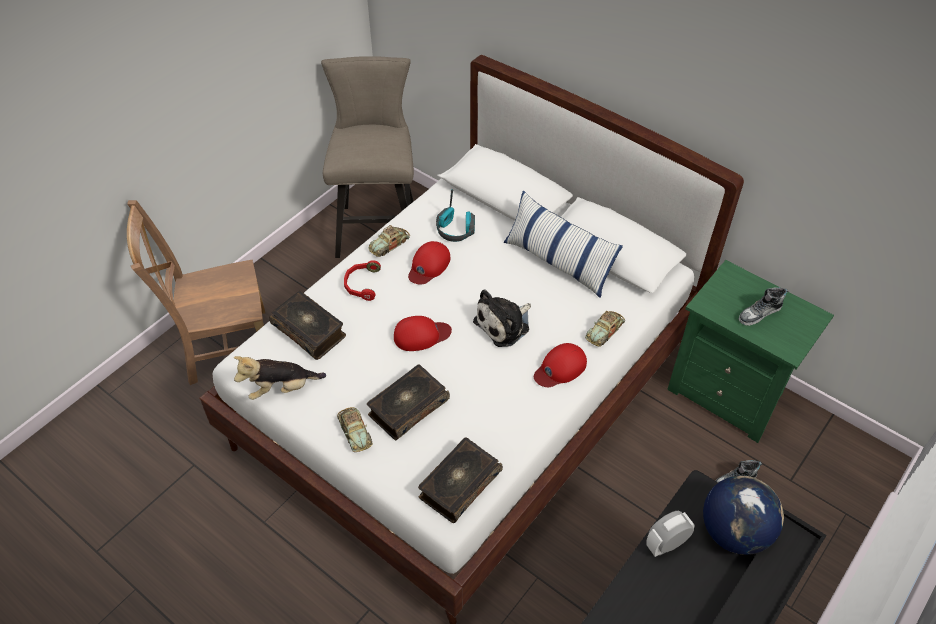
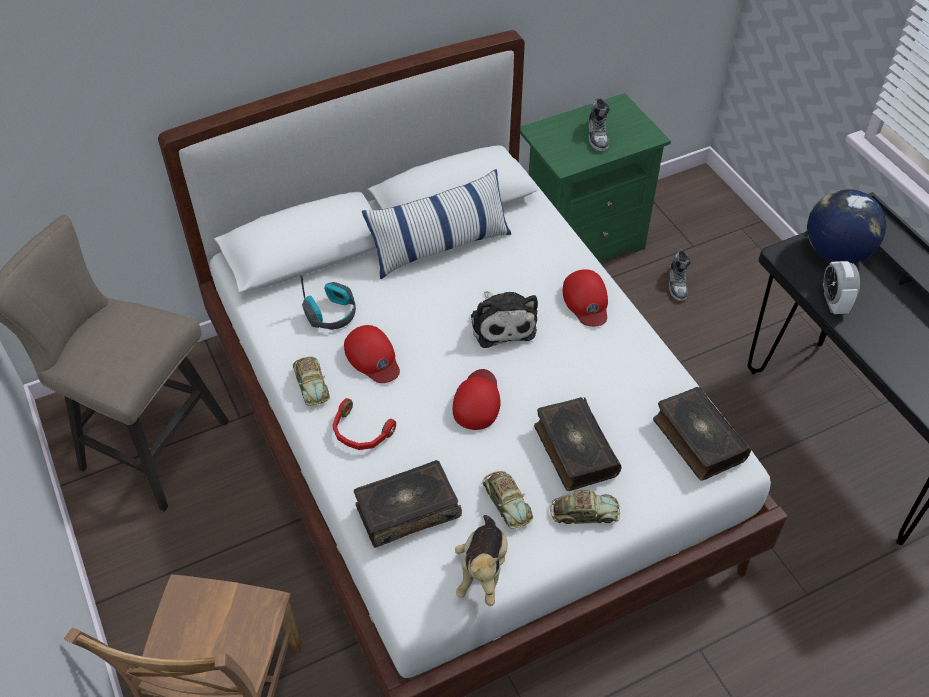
camera: 65 degrees left, 0 degrees up
(604, 331) = (556, 248): toy car -> toy car (506, 502)

